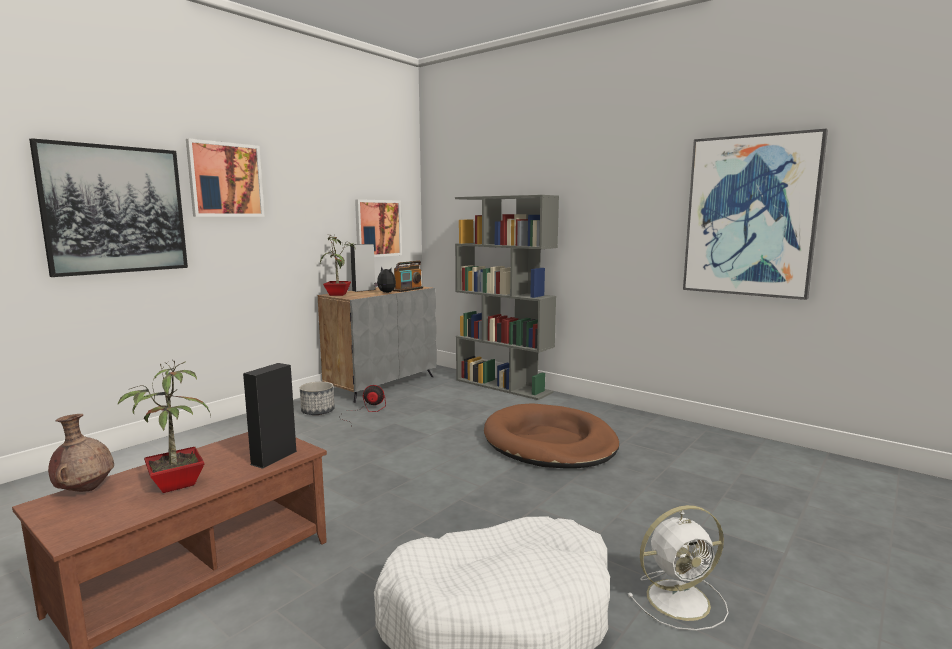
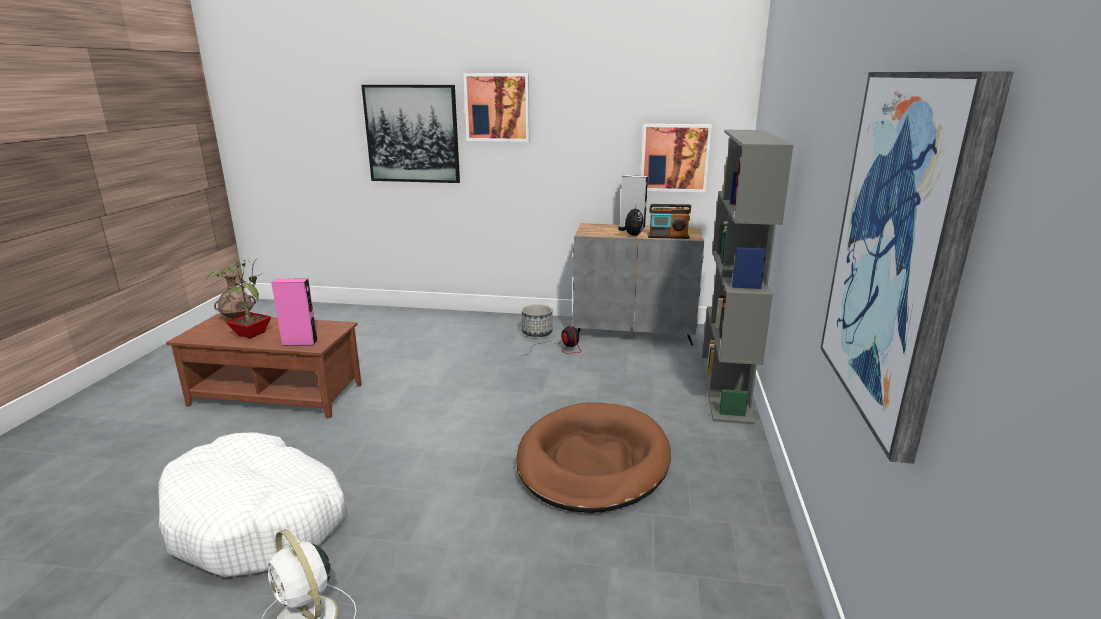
camera: 60 degrees right, 10 degrees up
(274, 457) = (300, 343): black speaker -> pink speaker
(339, 295) = (592, 227): potted plant -> none

